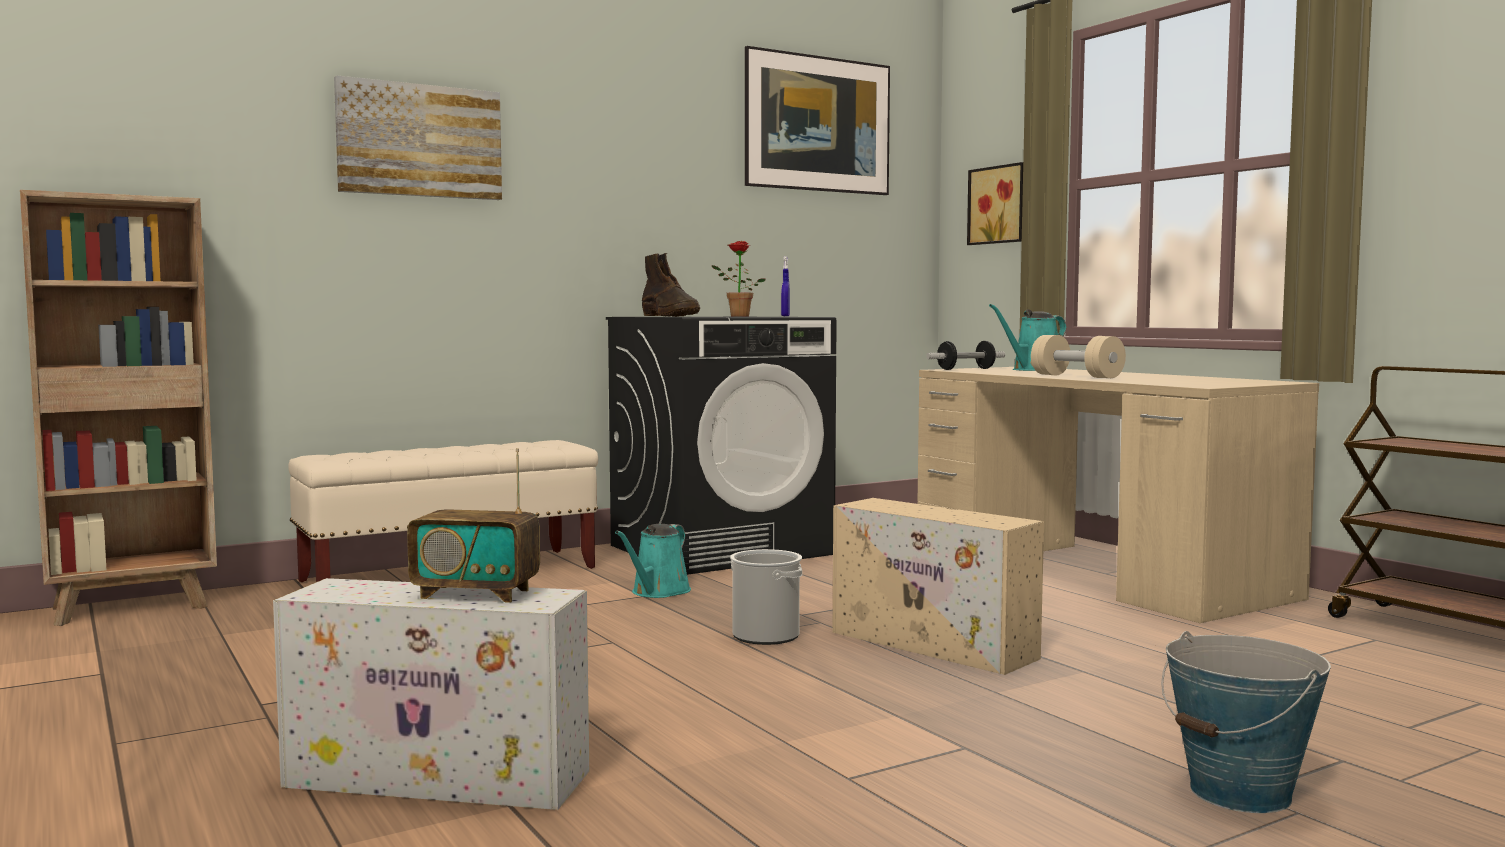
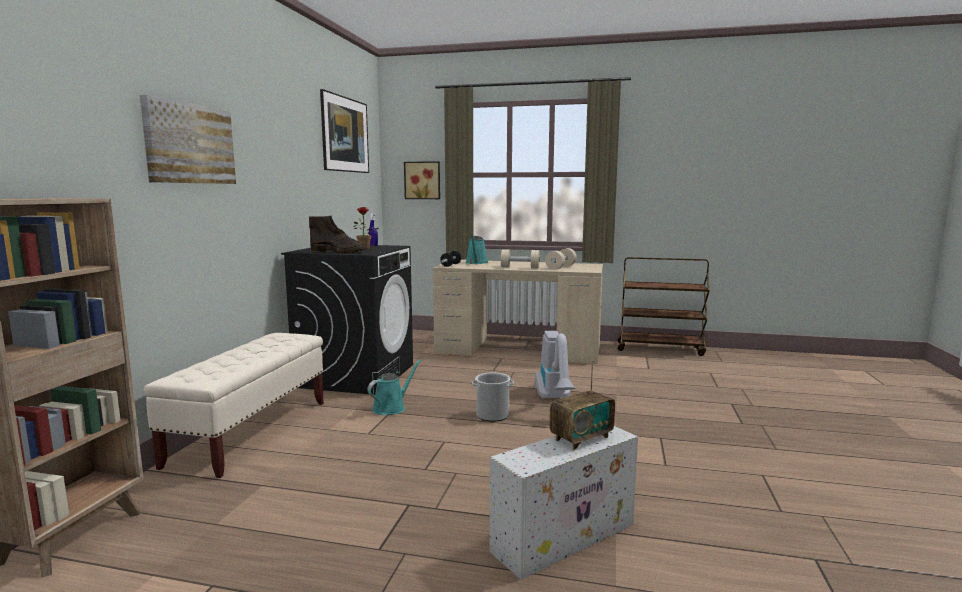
camera: 45 degrees left, 5 degrees up
(658, 592) = (391, 408): turquoise watering can -> turquoise watering can turned 120 degrees counterclockwise
(935, 646) = (555, 399): beige storage box -> vacuum cleaner
(1168, 380) = (561, 267): none -> beige dumbbell
(1240, 793) = (741, 424): bucket -> none

